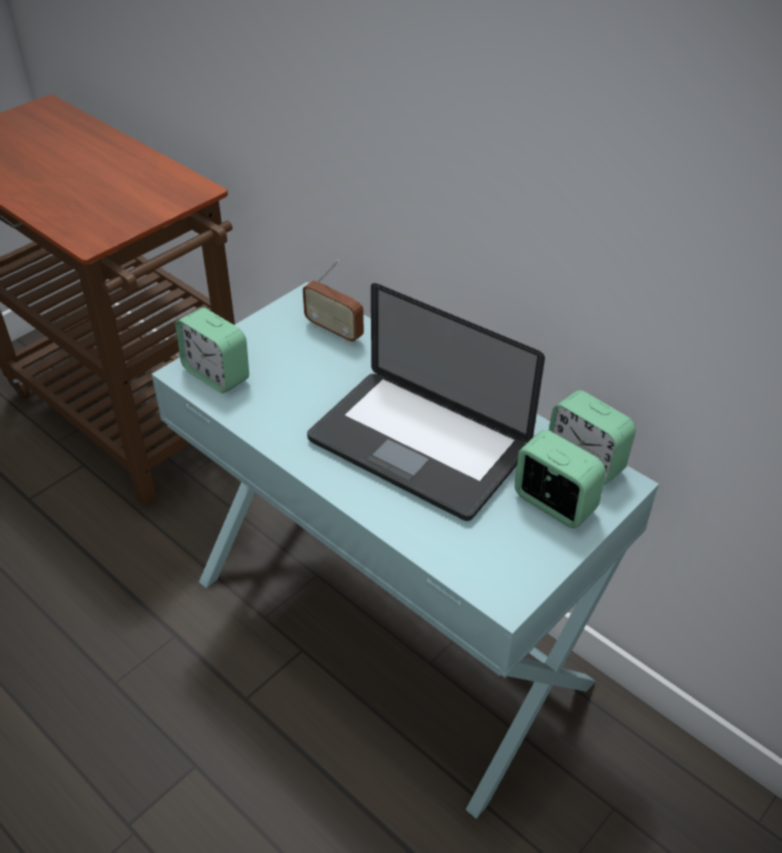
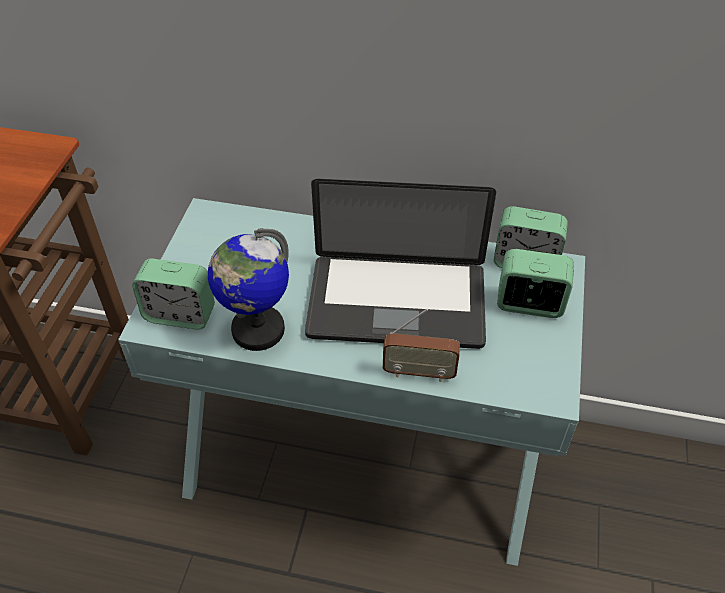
camera: 30 degrees left, 5 degrees up
(271, 414) = (257, 329): none -> globe
(334, 331) = (252, 233): radio -> radio (419, 372)

